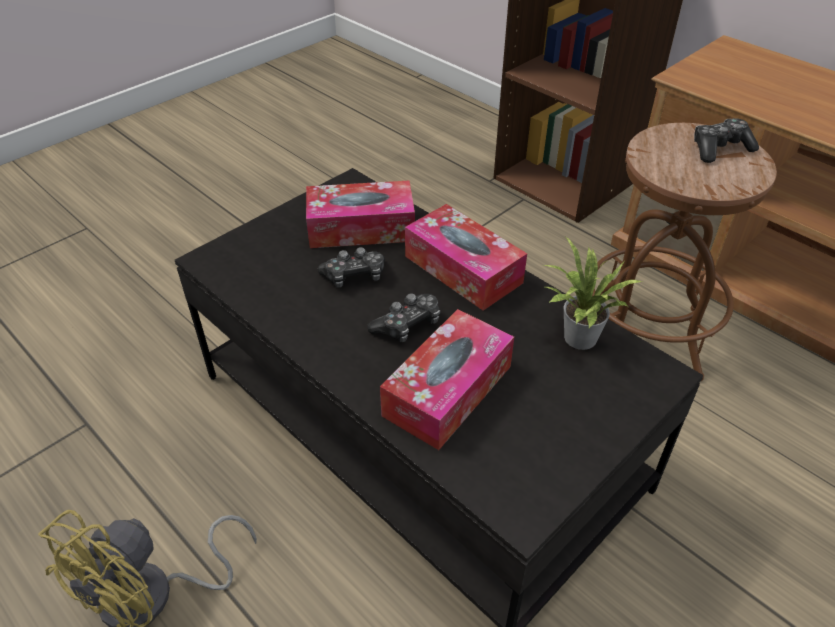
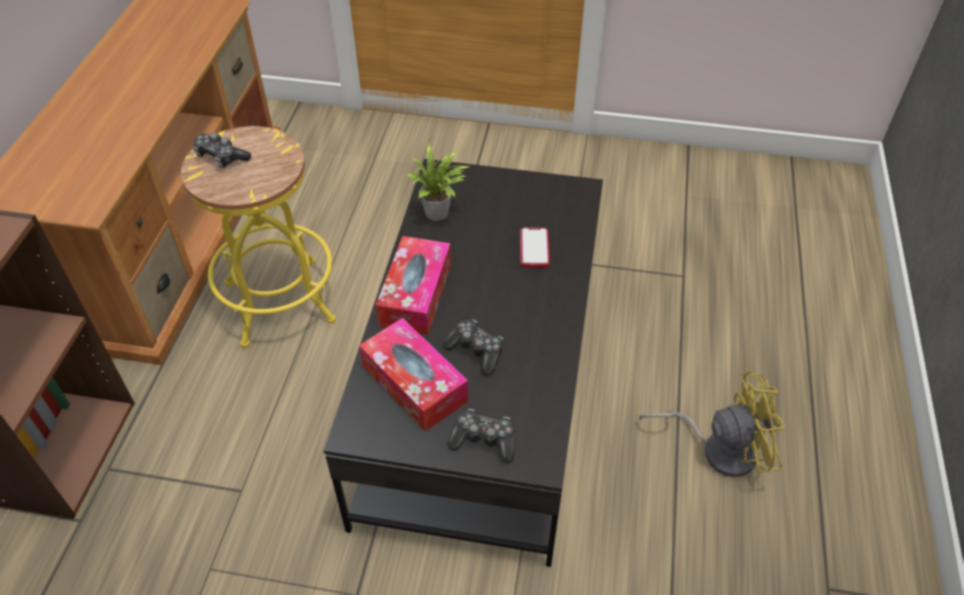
camera: 125 degrees left, 5 degrees up
(407, 325) = (499, 294): game controller -> game controller (484, 440)
(448, 390) = (534, 249): tissue box -> phone
(646, 334) = (279, 302): brown stool -> yellow stool

